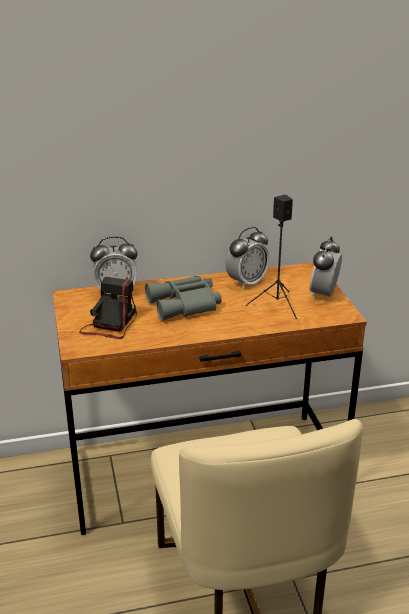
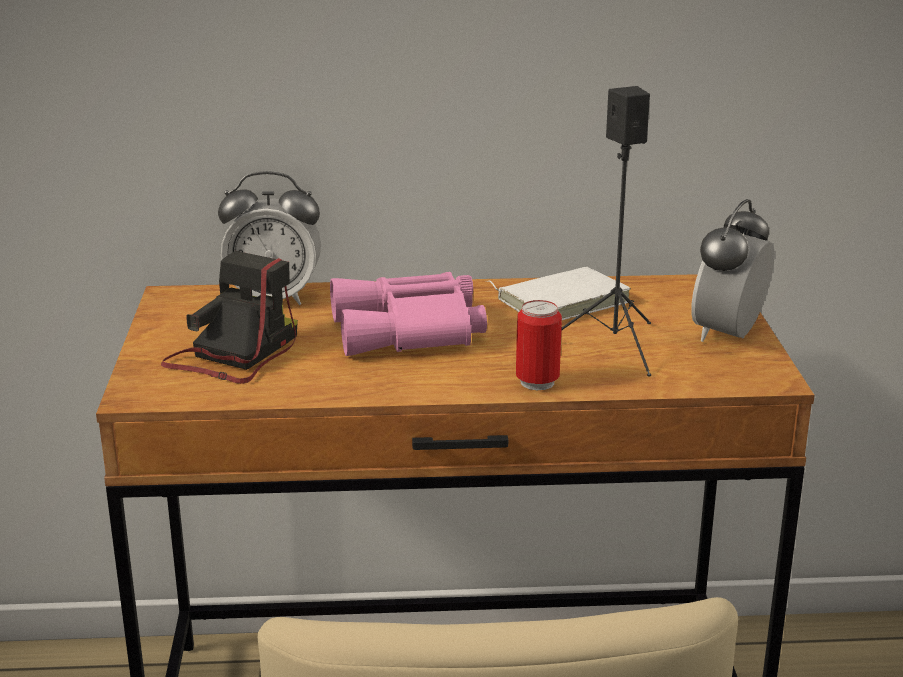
camera: 10 degrees right, 5 degrees down
(185, 305) = (410, 331): grey binoculars -> pink binoculars
(247, 283) = (561, 300): alarm clock -> white book
(249, 326) = (537, 382): none -> can

